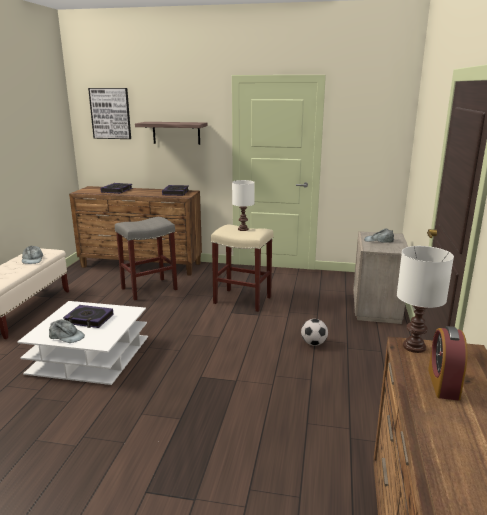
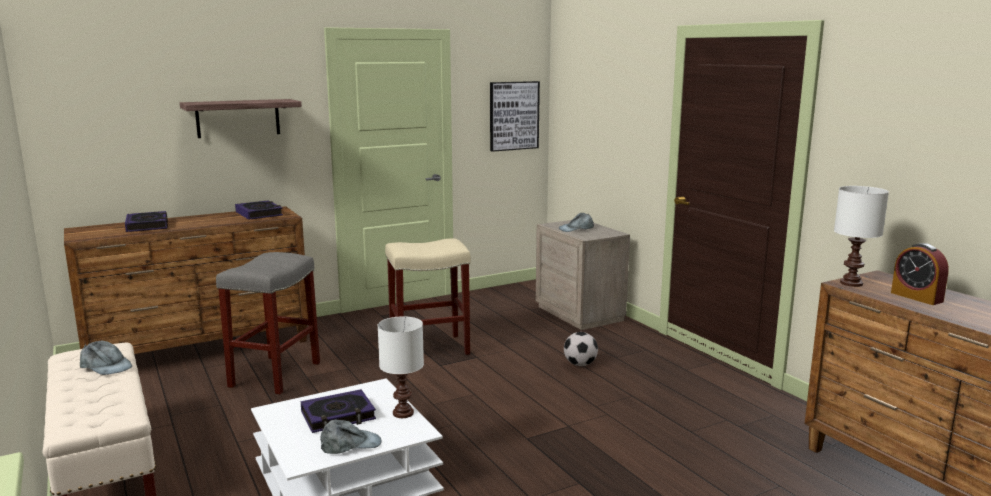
camera: 40 degrees left, 5 degrees down
(110, 113) = (108, 91): picture -> picture (513, 115)
(243, 229) = (425, 244): white table lamp -> white table lamp (402, 413)

